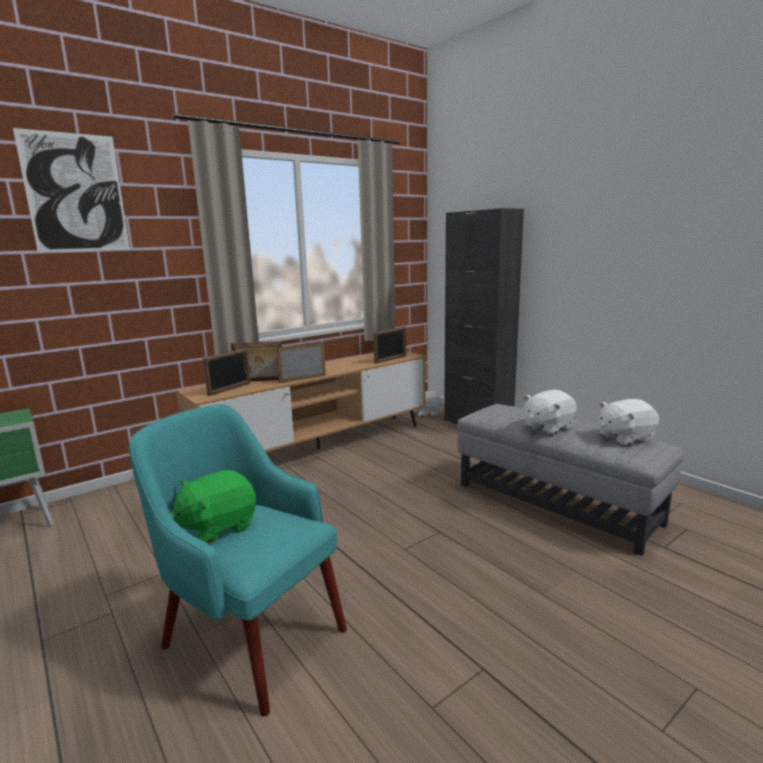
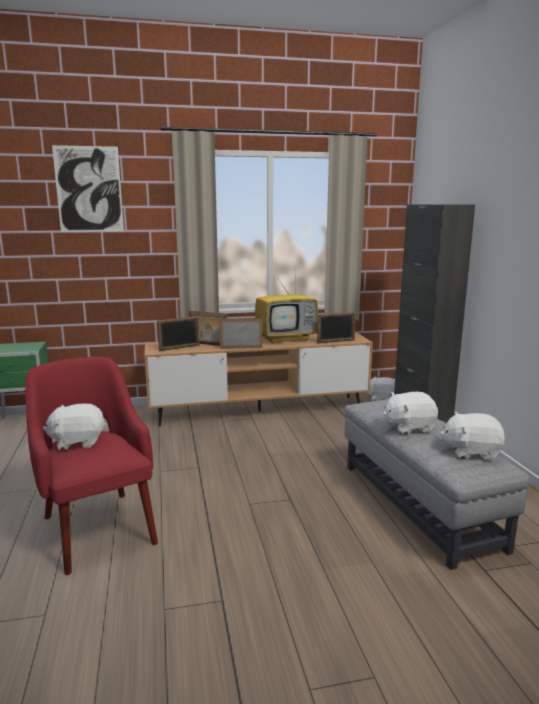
camera: 25 degrees right, 0 degrees up
(218, 526) = (78, 442): green plush toy -> white plush toy
(250, 635) = (97, 527): turquoise armchair -> red armchair
(338, 363) = (286, 339): none -> television

